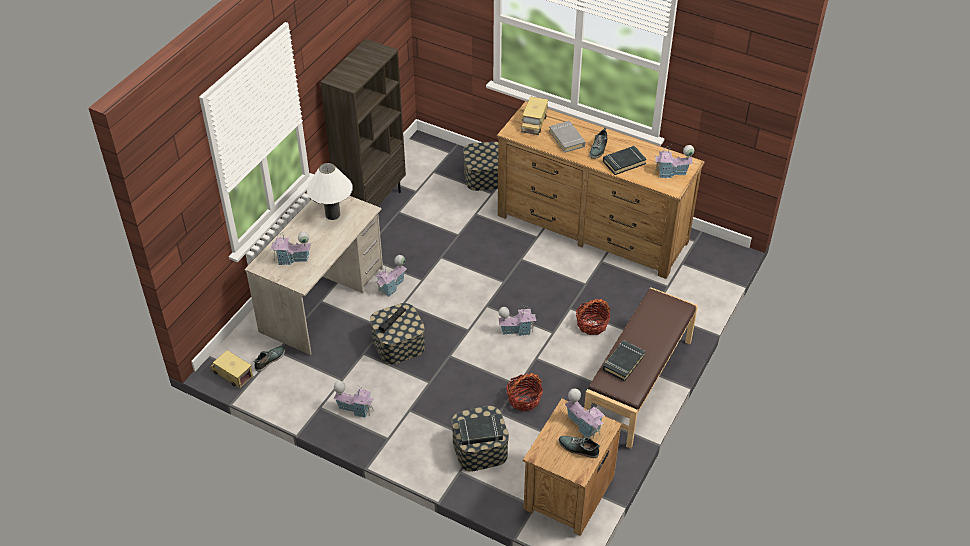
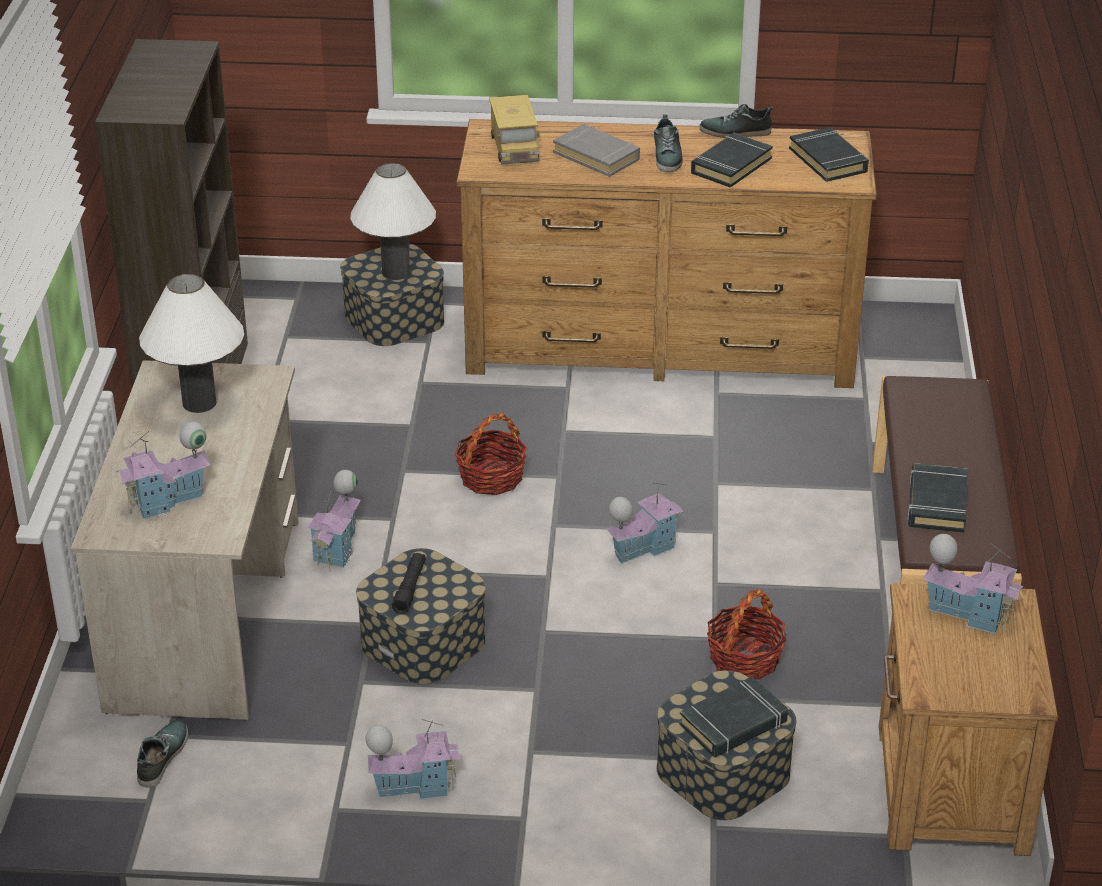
camera: 25 degrees left, 10 degrees down
(232, 374) = (93, 811): toy truck -> none
(485, 158) = (396, 272): none -> white table lamp
(578, 448) = (992, 655): shoe -> shoe (735, 132)
(592, 324) = (777, 497): basket -> basket (491, 478)
(671, 173) = (828, 160): toy house -> black book

